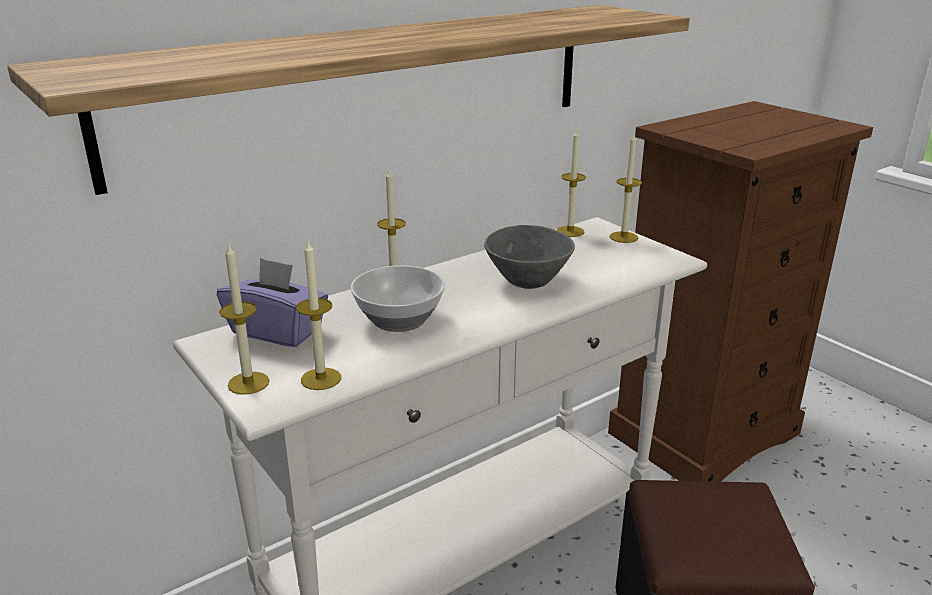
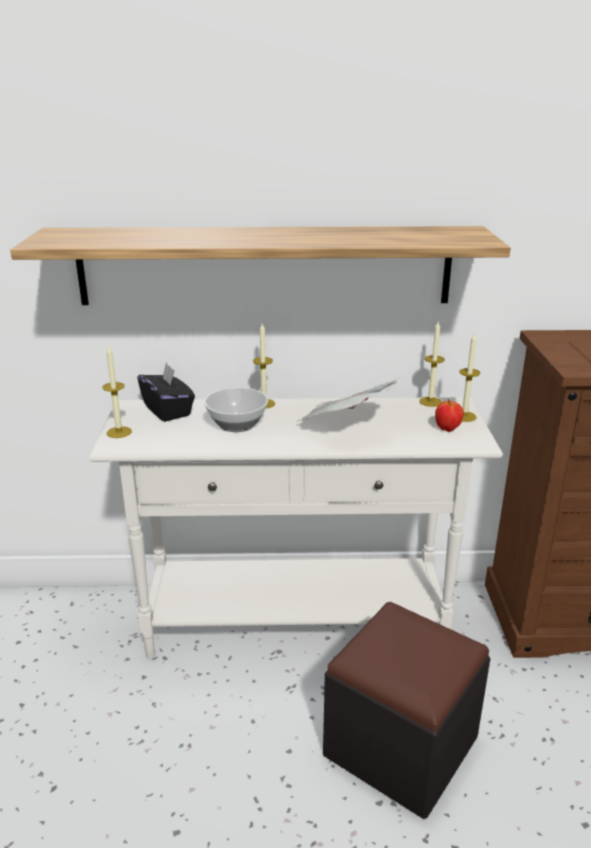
camera: 35 degrees right, 0 degrees up
(278, 331) = (168, 410): purple tissue box -> black tissue box
(321, 379) = (153, 442): candle -> none
(525, 281) = (345, 425): grey bowl -> newspaper
(629, 254) = (447, 429): none -> apple

